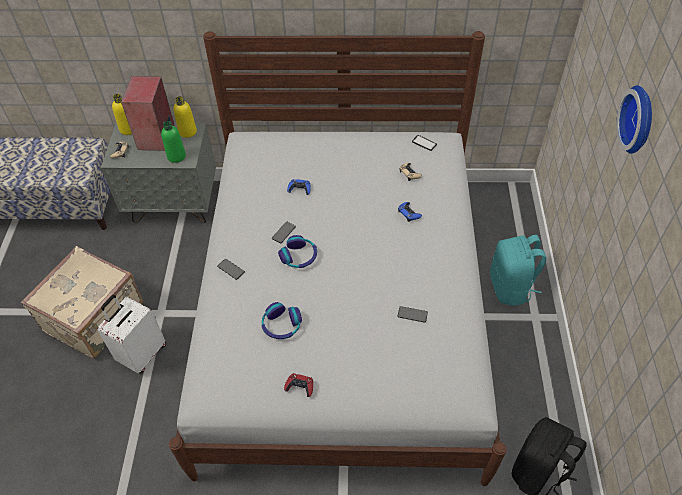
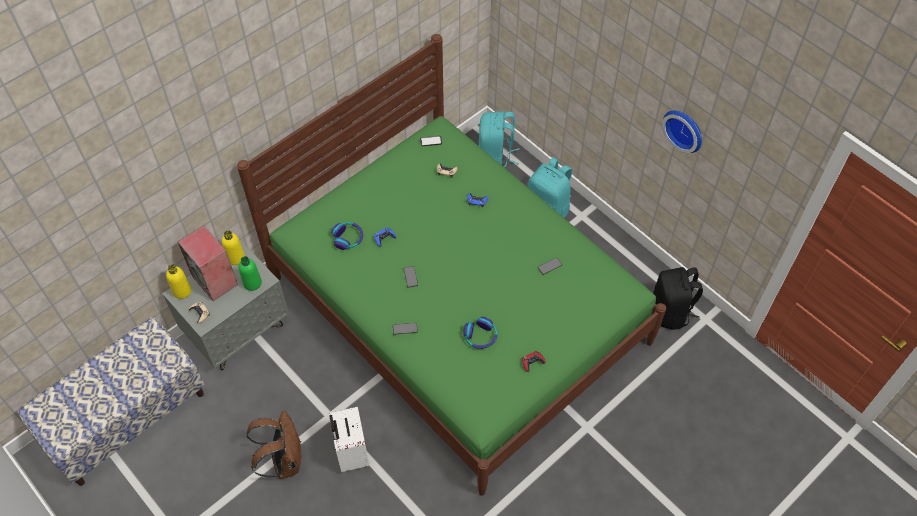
camera: 45 degrees left, 5 degrees up
(96, 318) = (284, 460): beige suitcase -> brown backpack
(299, 256) = (440, 285): headphones -> headphones (348, 238)
(343, 312) = (459, 310): white bed -> green bed
(505, 216) = (495, 156): none -> turquoise backpack
(640, 119) = (620, 50): wall clock -> wall clock (685, 129)

